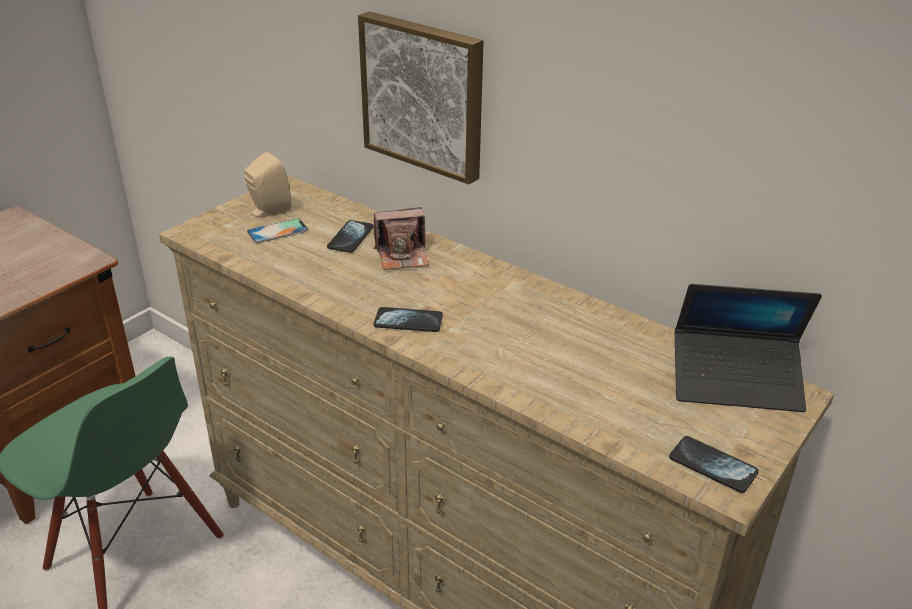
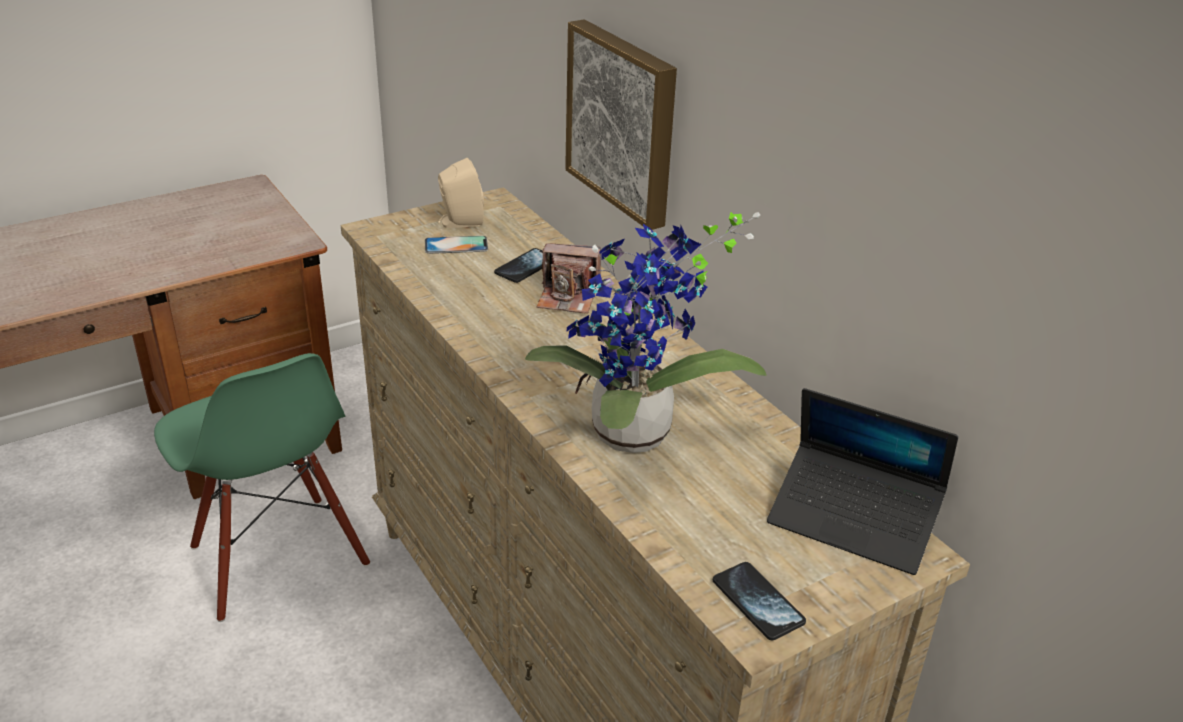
camera: 20 degrees right, 0 degrees up
(408, 321) = (528, 367): phone -> none
(533, 361) = (634, 439): none -> potted plant

